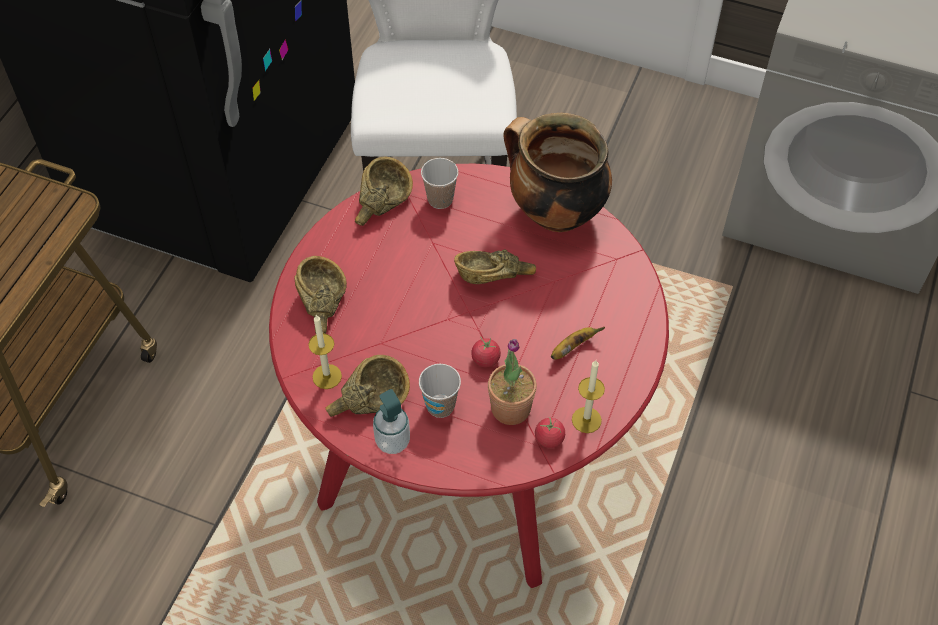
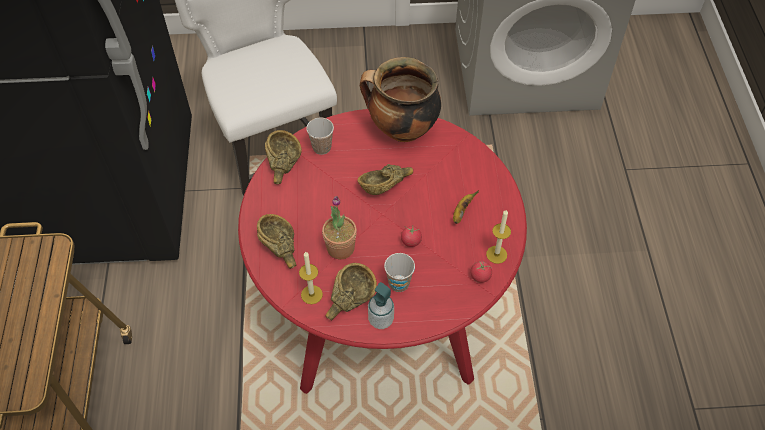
camera: 25 degrees left, 0 degrees up
(510, 408) = (445, 266): potted plant -> potted plant (340, 248)

